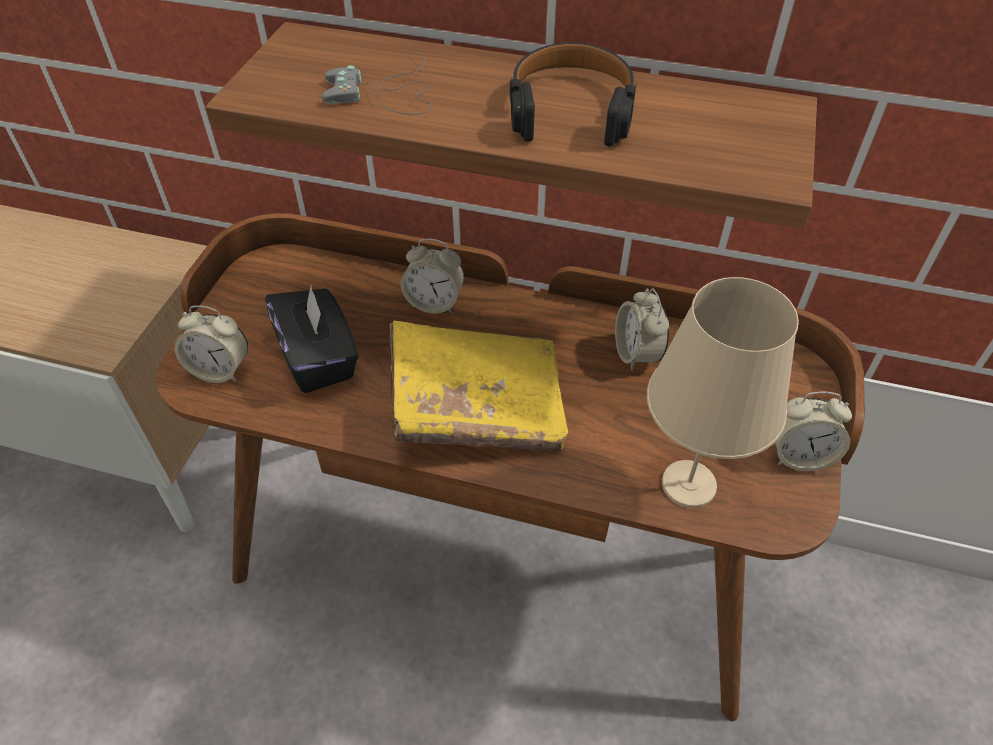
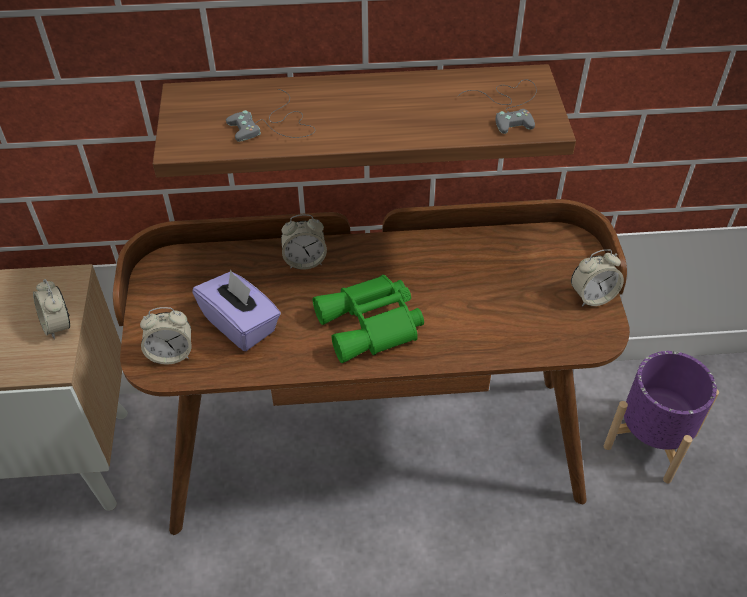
camera: 20 degrees left, 0 degrees up
(319, 358) = (241, 324): black tissue box -> purple tissue box
(477, 406) = (372, 325): yellow book -> green binoculars
(571, 108) = (402, 107): black headphones -> none
(637, 353) = (463, 258): alarm clock -> alarm clock (58, 325)
(688, 485) = (532, 336): beige table lamp -> none
(728, 138) = (509, 106): none -> grey game controller
(853, 666) = (649, 440): none -> purple planter

